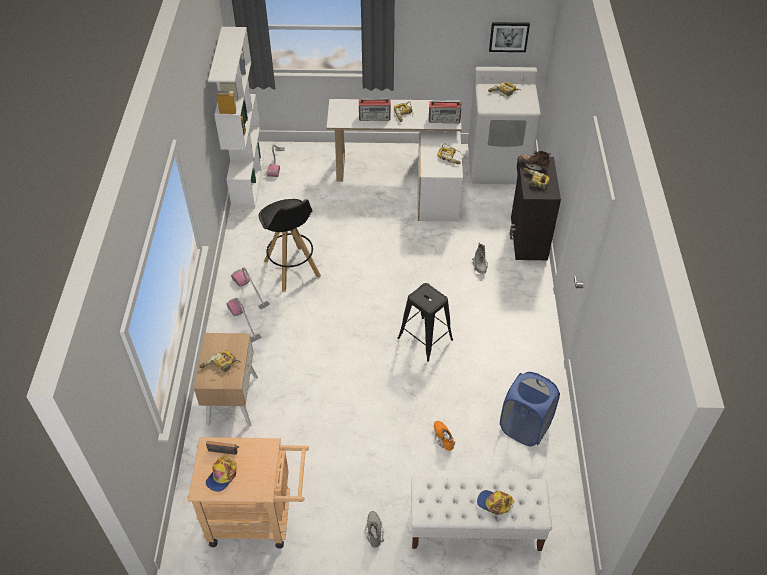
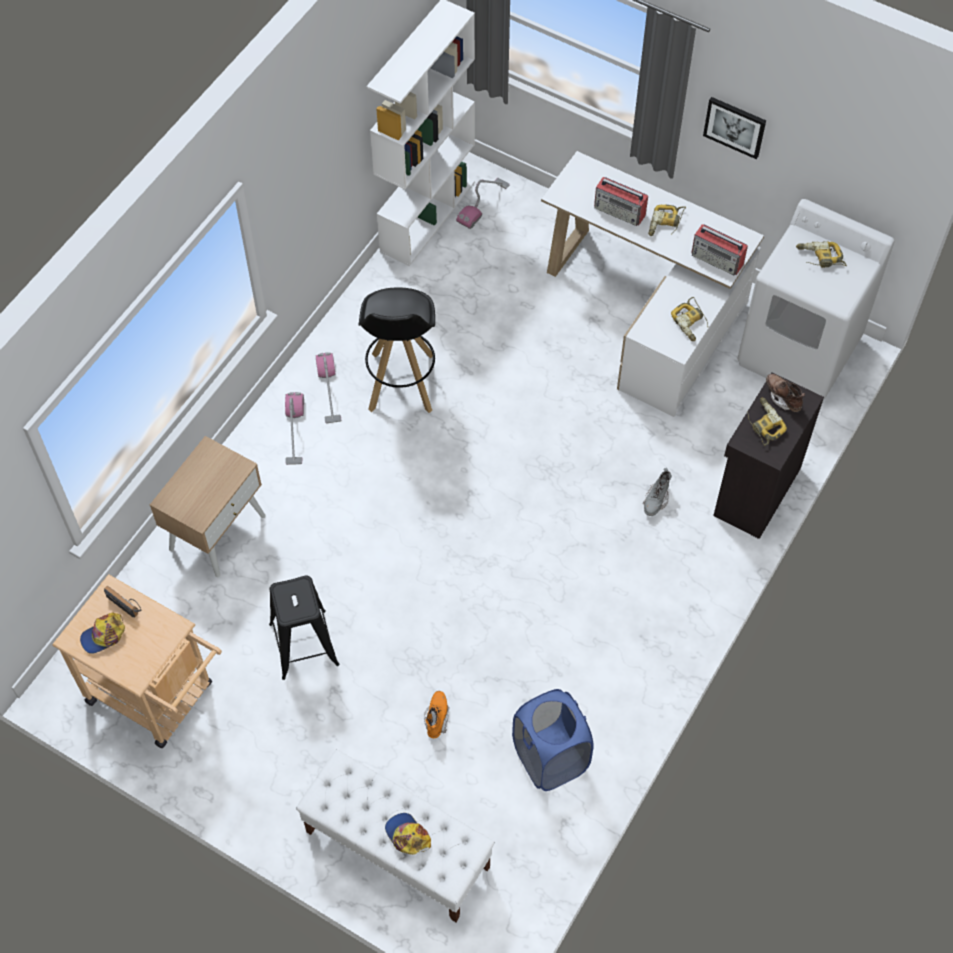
camera: 30 degrees right, 10 degrees up
(220, 366) = (196, 490): power drill -> none
(374, 532) = (276, 788): grey boot -> none
(425, 339) = (507, 571): black stool -> black stool (304, 644)
(509, 36) = (861, 177): picture -> picture (735, 126)

